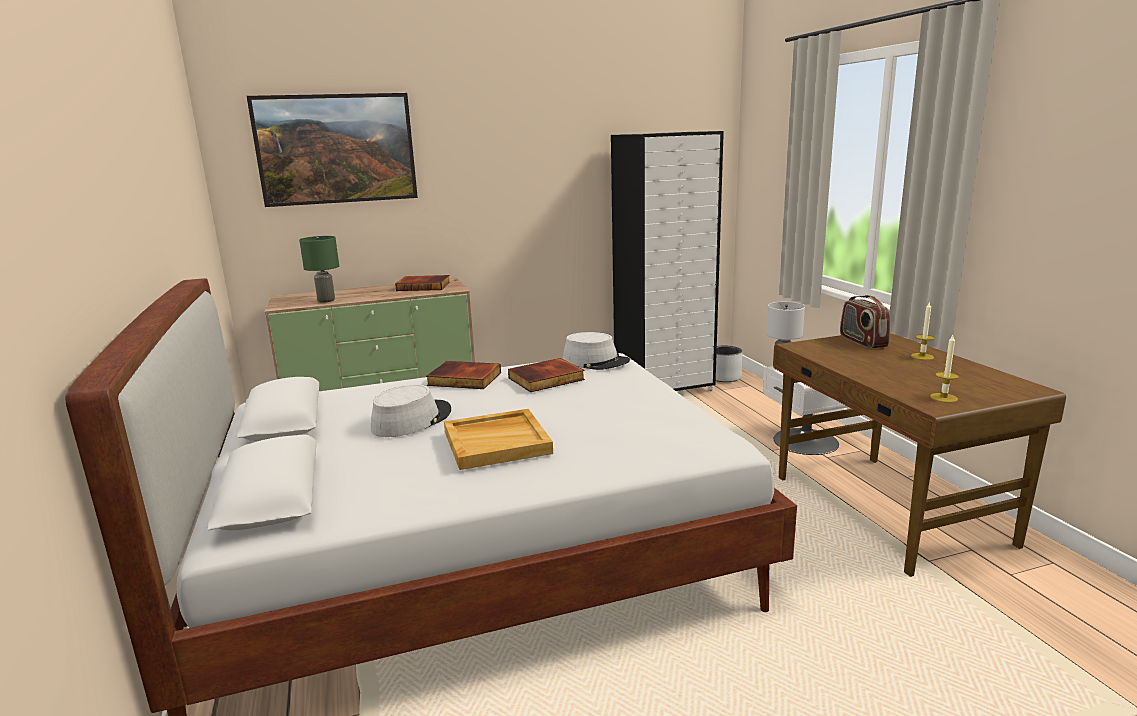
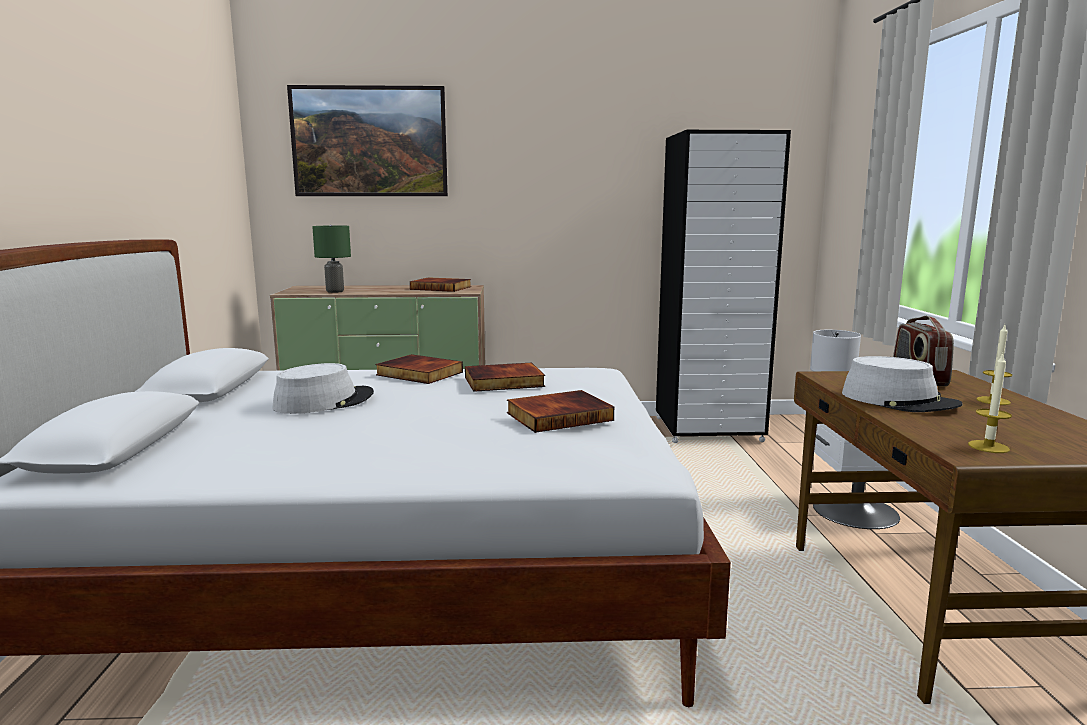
camera: 15 degrees right, 5 degrees down
(497, 442) = (383, 430): beige tray -> none
(596, 361) = (576, 372): grey hat -> grey hat (899, 400)
(626, 408) = (559, 416): none -> book
(724, 377) = (787, 430): grey planter -> none

